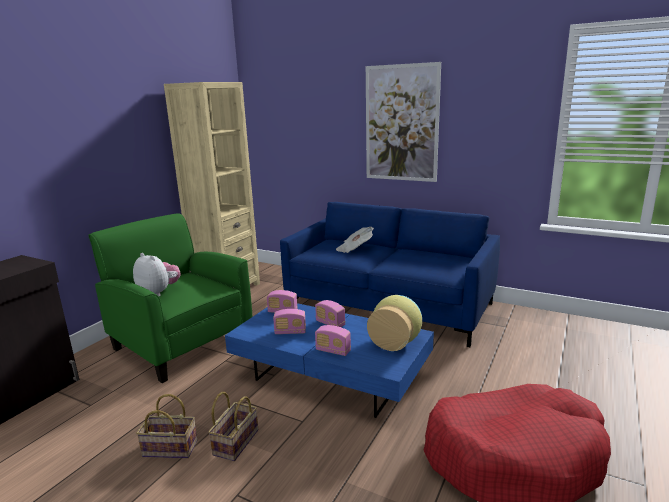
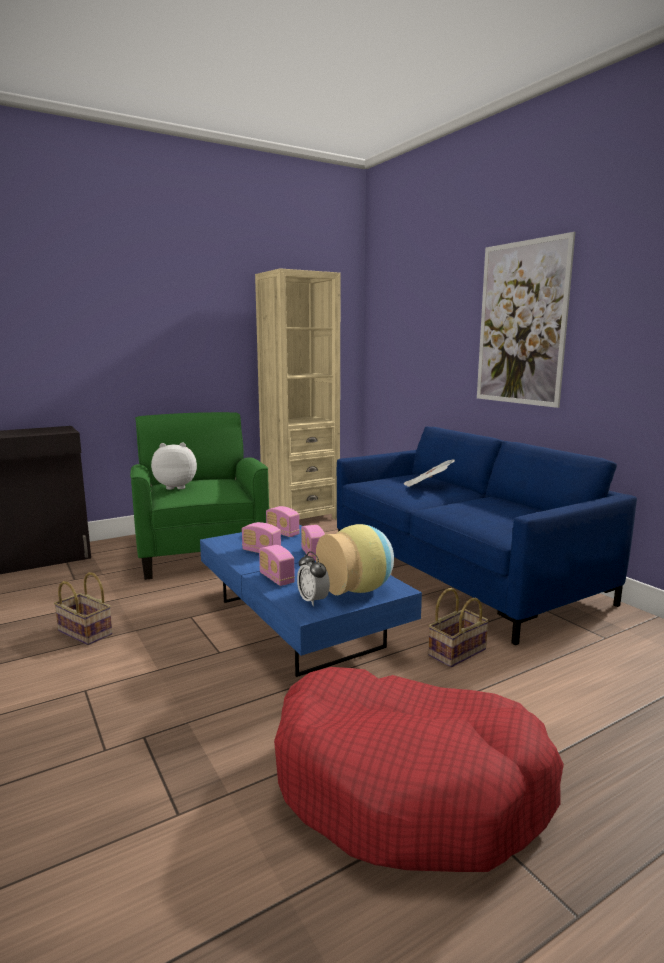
camera: 30 degrees right, 5 degrees down
(159, 292) = (176, 487): plush toy -> plush toy turned 75 degrees counterclockwise
(236, 441) = (140, 647): basket -> basket (457, 651)
(380, 360) = (313, 600): none -> alarm clock

